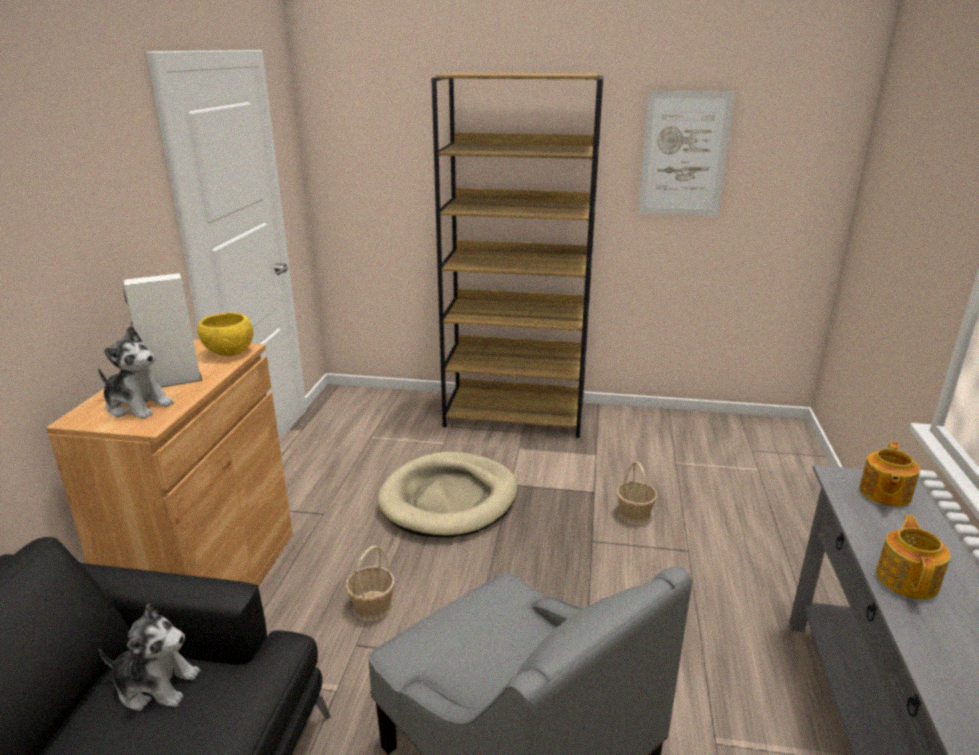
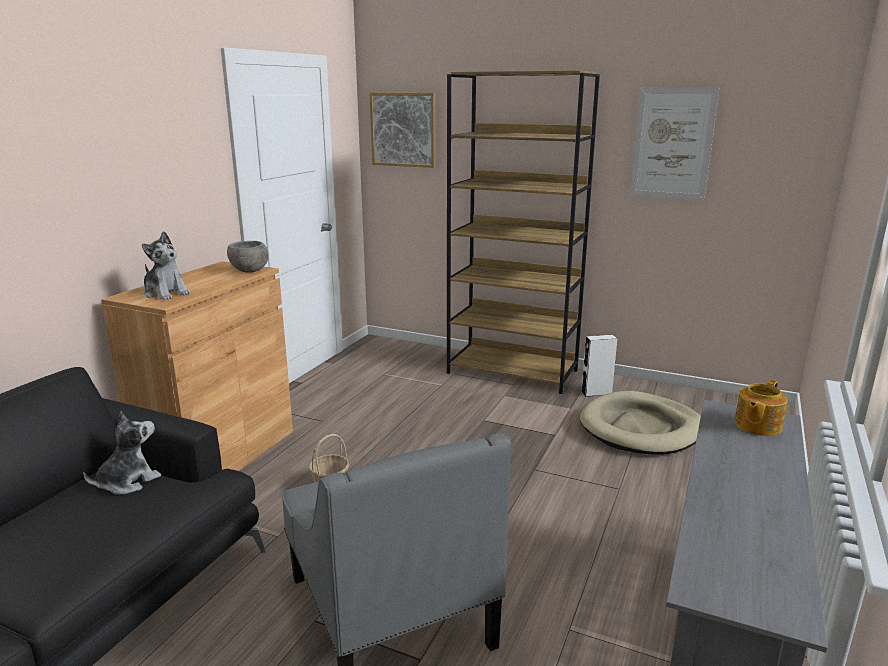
camera: 15 degrees right, 5 degrees down
(156, 684) = (128, 482): plush toy -> plush toy turned 75 degrees counterclockwise
(173, 381) = (199, 282): white speaker -> white speaker (596, 393)
(230, 353) = (250, 271): yellow bowl -> grey bowl
(361, 140) = (403, 129): none -> picture
(449, 499) = (427, 424): beige dog bed -> beige dog bed (641, 428)
(634, 514) = (583, 455): basket -> none
(907, 579) = (728, 483): teapot -> none

